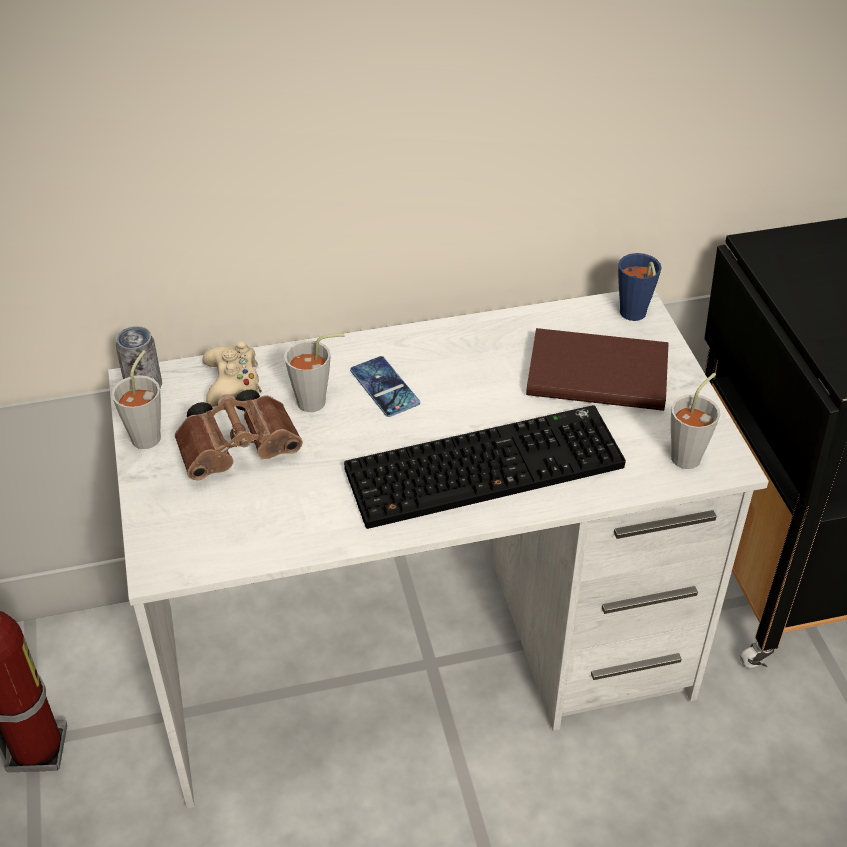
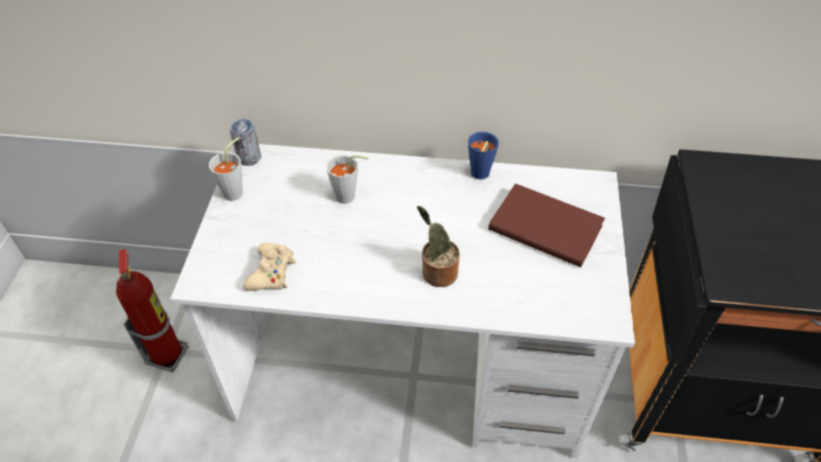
camera: 20 degrees right, 5 degrees up
(232, 382) = (303, 170): beige game controller -> beige game controller (271, 273)
(241, 449) = (286, 217): brown binoculars -> none
(384, 387) = (397, 198): phone -> none
(486, 465) = (437, 272): keyboard -> potted plant
(633, 316) = (591, 191): blue cup -> blue cup (478, 176)
(690, 454) = (584, 306): grey cup -> none

